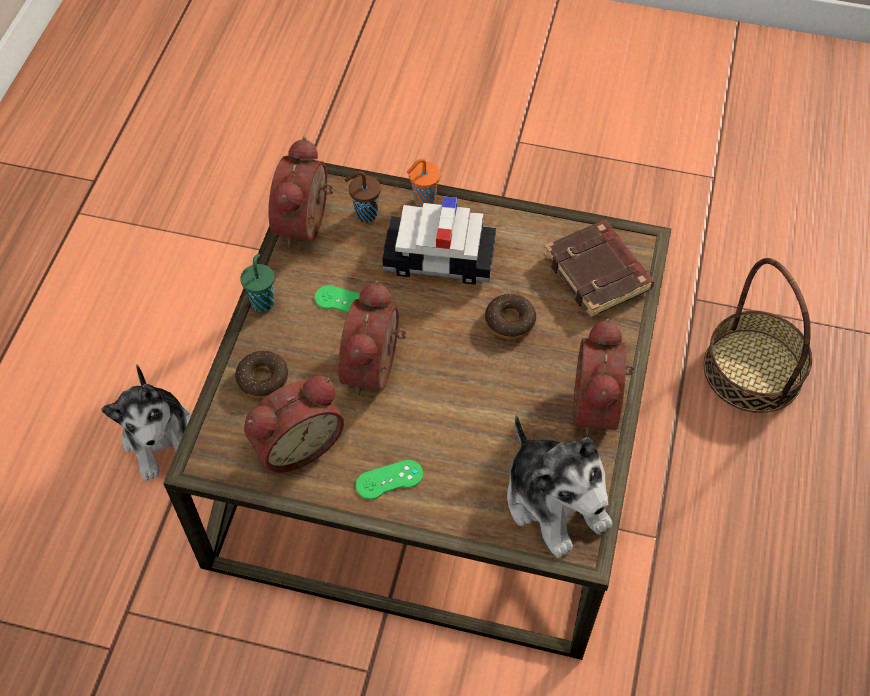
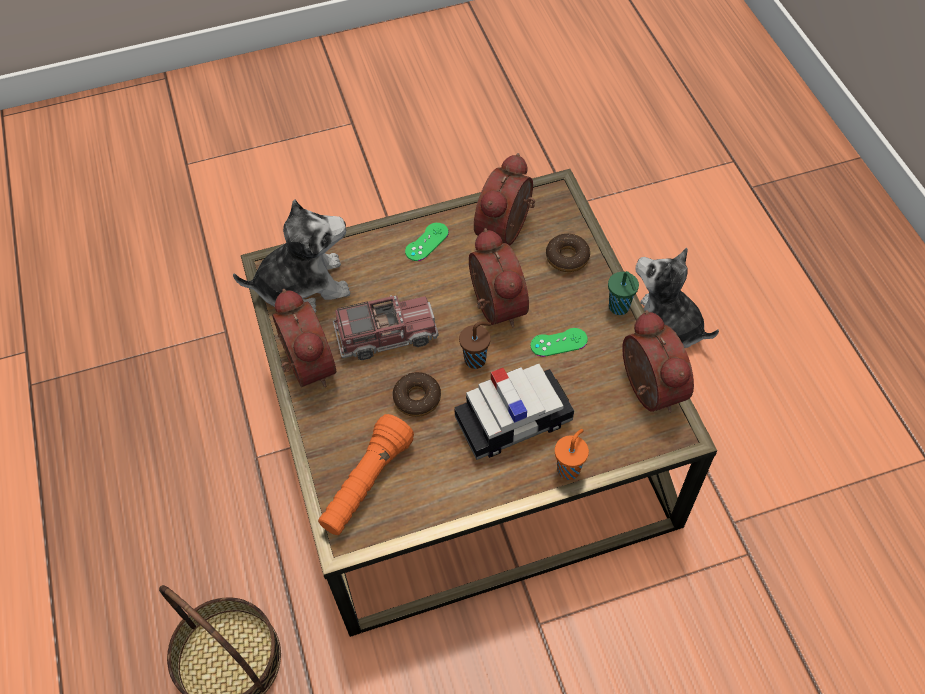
camera: 150 degrees right, 0 degrees up
(365, 214) = (609, 427): brown cup -> brown cup (476, 359)
(500, 397) = (386, 335): none -> toy truck
(555, 501) = (303, 286): plush toy -> plush toy turned 135 degrees clockwise
(599, 273) = (366, 484): brown book -> orange flashlight

